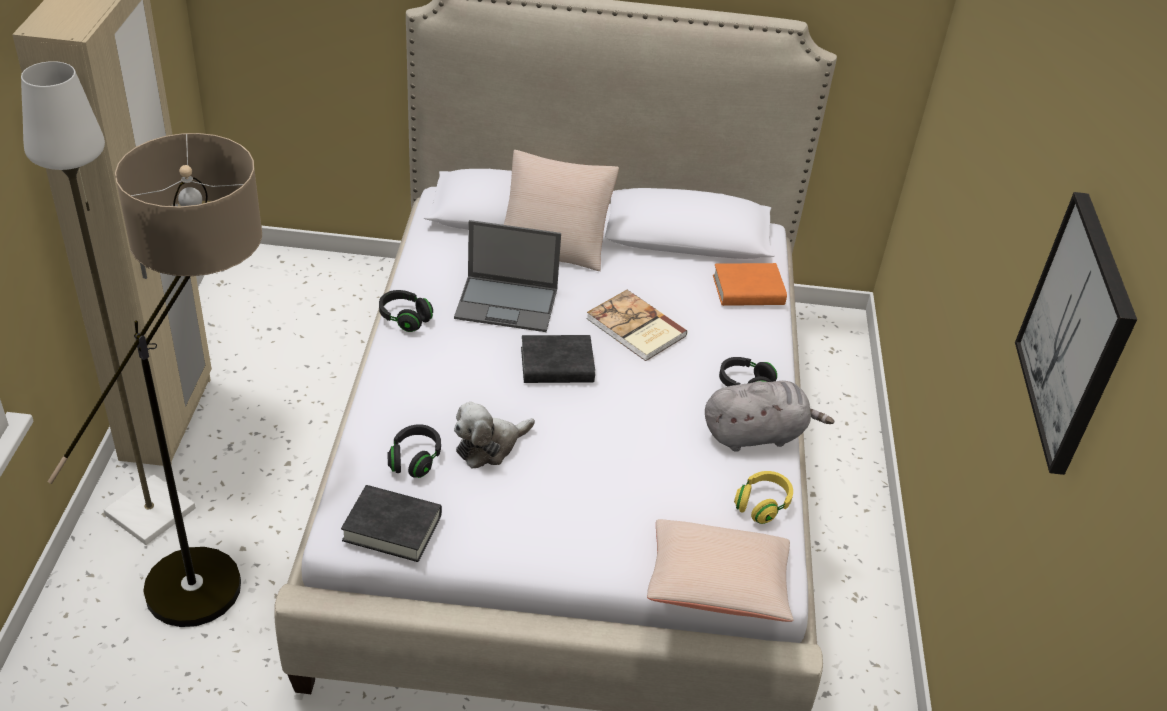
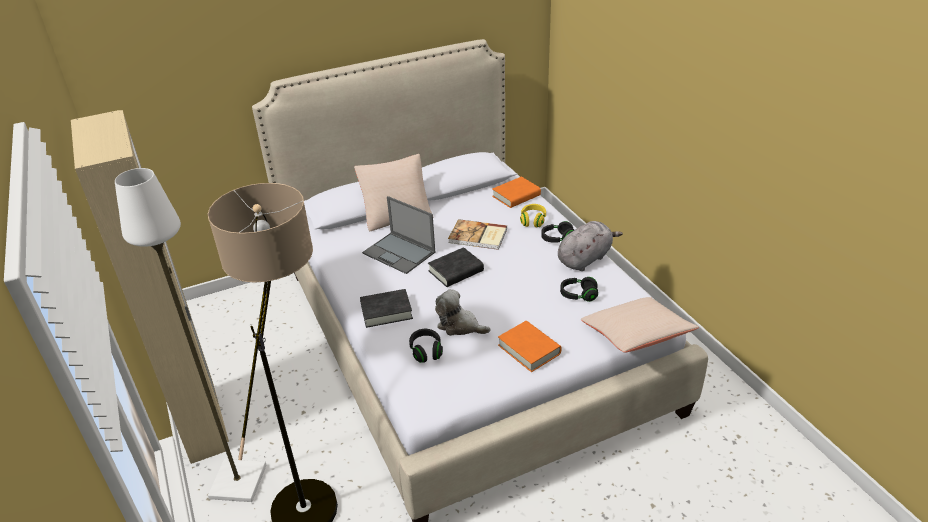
camera: 25 degrees left, 5 degrees down
(392, 528) = (447, 392): black book -> black book (386, 311)
(405, 318) = (348, 285): black headphones -> black headphones (578, 295)
(489, 446) = (459, 326): plush toy -> plush toy turned 90 degrees clockwise
(508, 304) = (400, 253): laptop -> laptop turned 60 degrees clockwise
(550, 527) = (529, 349): none -> orange book
(762, 505) = (619, 289): yellow headphones -> yellow headphones (533, 221)
(1076, 333) = (786, 104): picture -> none

